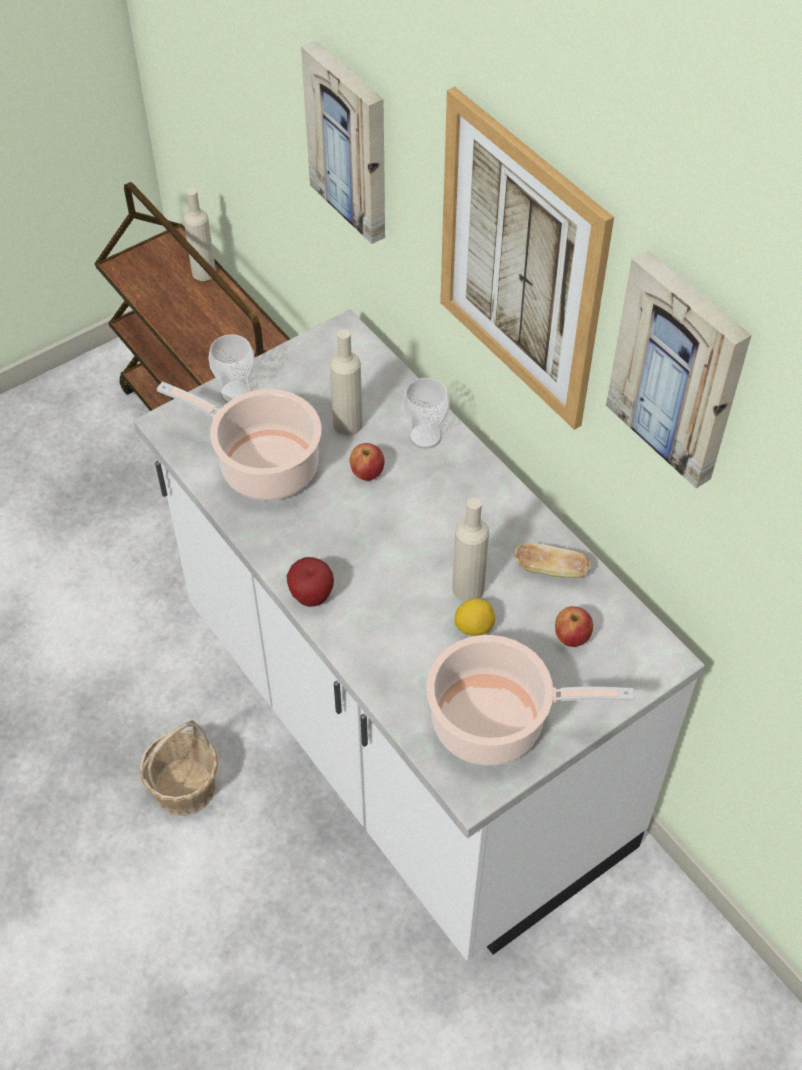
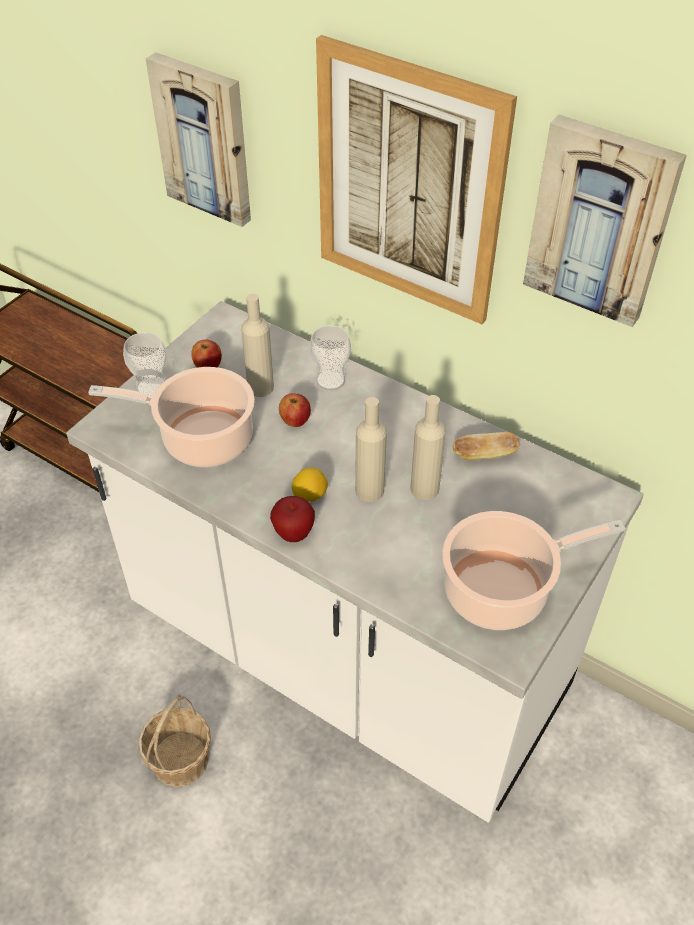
camera: 20 degrees left, 5 degrees down
(203, 272) = (63, 320): beige bottle -> beige bottle (369, 490)
(474, 627) = (445, 518): lemon -> lemon (310, 495)
(572, 637) = (528, 502): apple -> apple (208, 367)

